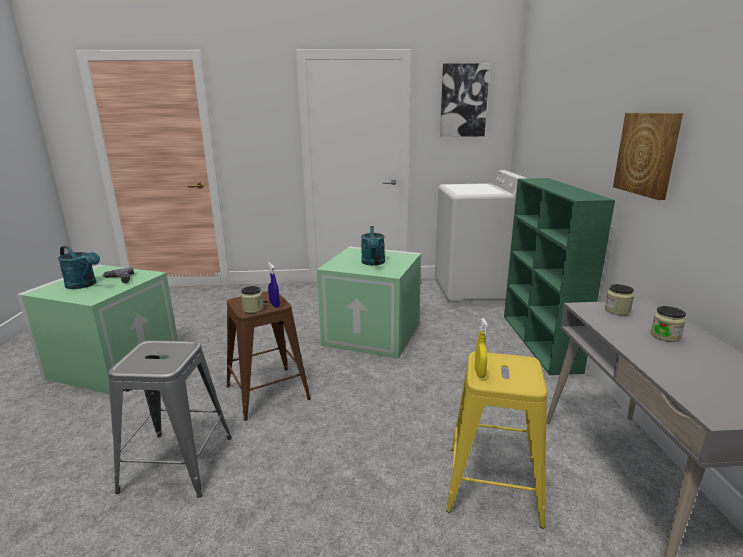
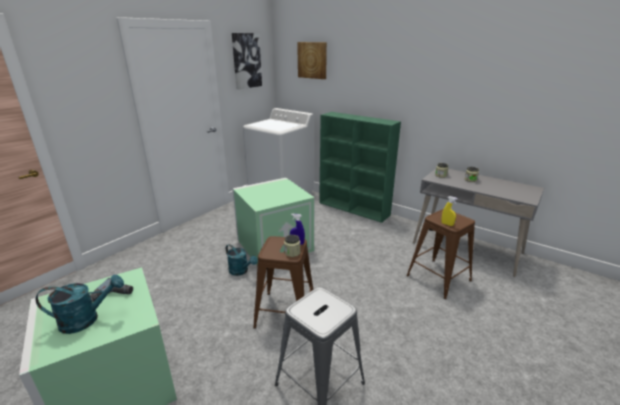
camera: 50 degrees left, 5 degrees up
(373, 263) = (277, 193): turquoise watering can -> turquoise watering can (241, 271)
(493, 484) = (439, 278): yellow stool -> brown stool
(647, 154) = (419, 96): picture -> picture (312, 60)

